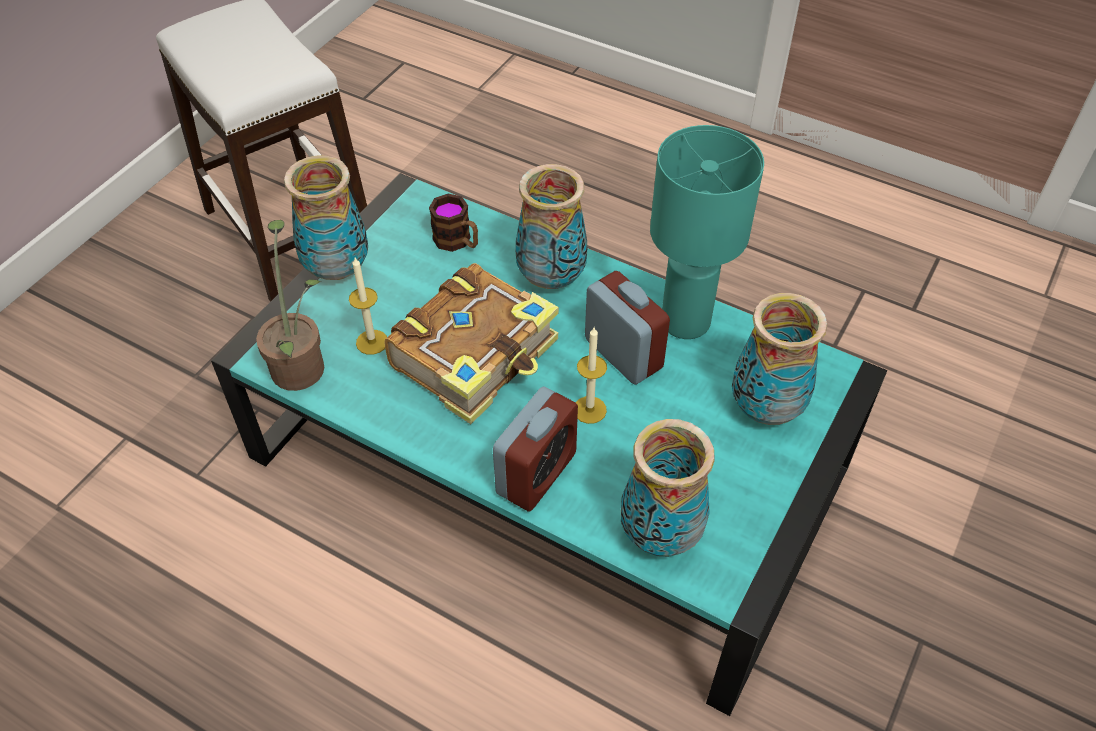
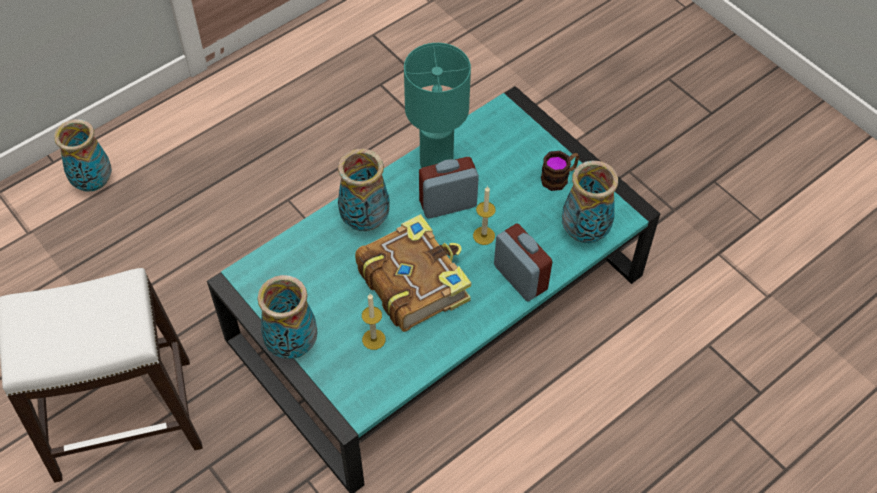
camera: 70 degrees left, 5 degrees up
(300, 362) = (372, 387): potted plant -> none
(457, 242) = (302, 263): mug -> mug (559, 177)
(765, 408) = (519, 151): vase -> vase (93, 183)

